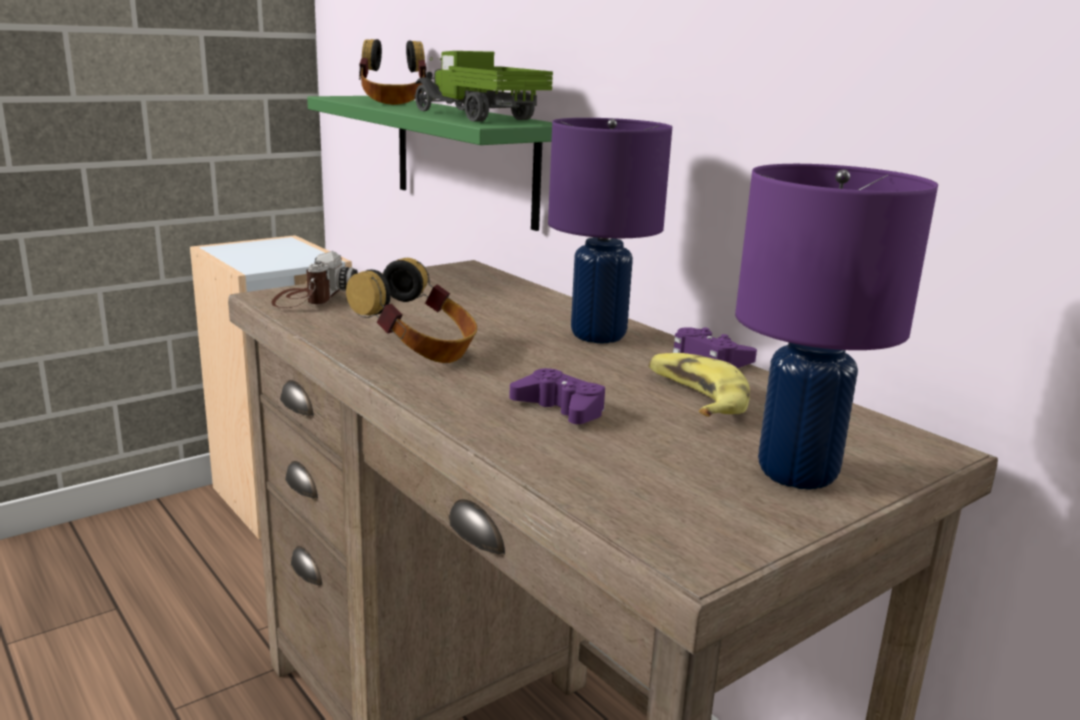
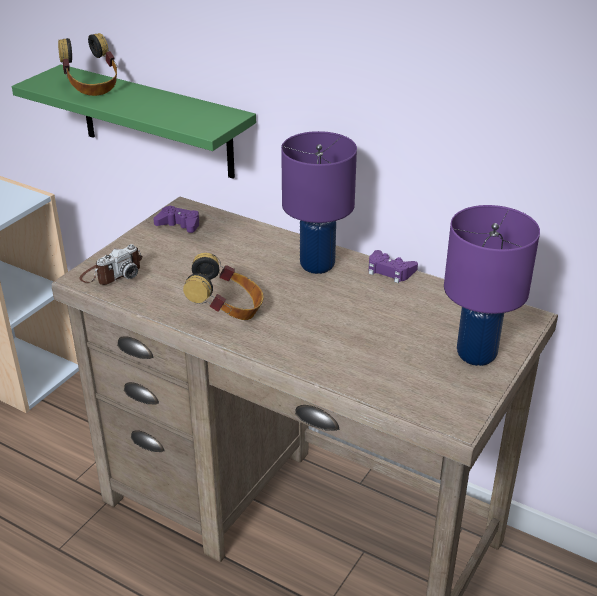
camera: 20 degrees left, 15 degrees up
(310, 298) = (112, 273): camera -> camera turned 60 degrees clockwise
(477, 116) = (184, 111): toy truck -> none
(560, 408) = (339, 339): purple game controller -> purple game controller (179, 225)
(694, 398) = (400, 310): banana -> none

